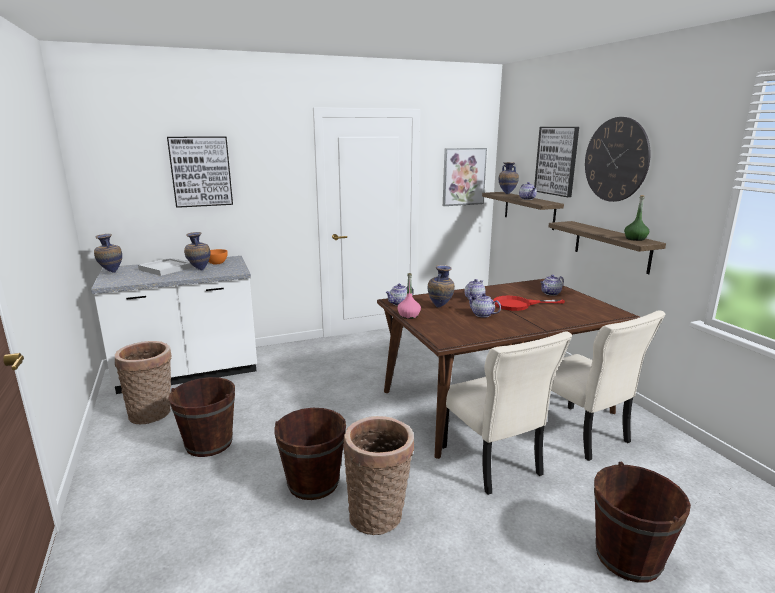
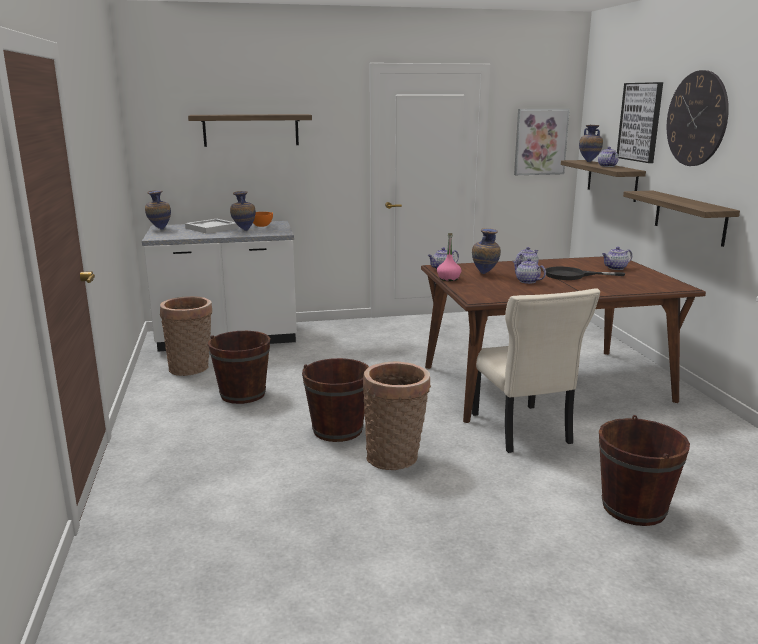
camera: 10 degrees right, 0 degrees up
(201, 171) = (251, 130): picture -> shelf
(518, 305) = (572, 275): red frying pan -> black frying pan
(581, 434) = (630, 416): beige chair -> none
(635, 239) = (708, 206): green bottle -> none

